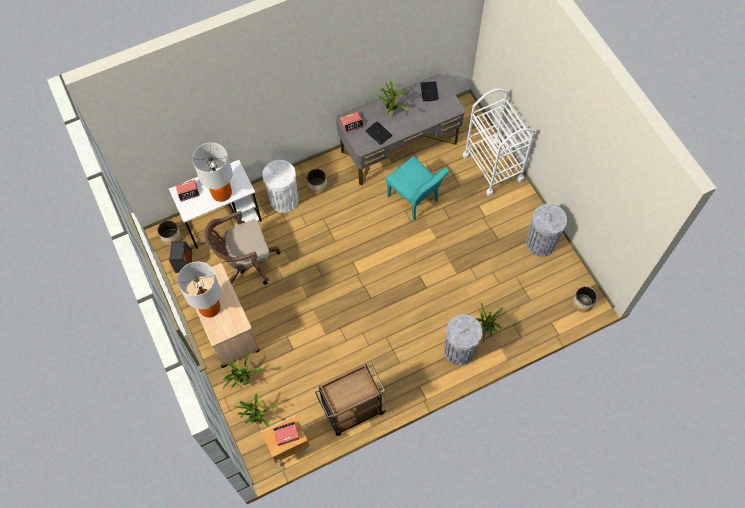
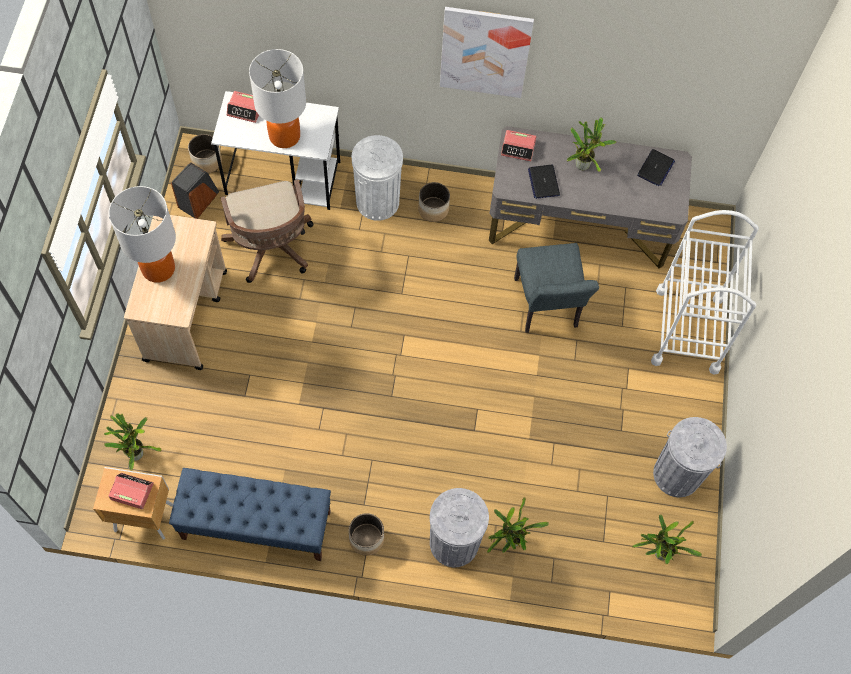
camera: 30 degrees right, 0 degrees up
(243, 381) = (155, 394): potted plant -> potted plant (659, 552)
(246, 262) = (271, 249): brown office chair -> brown office chair turned 120 degrees counterclockwise
(314, 80) = (485, 52): none -> picture
(352, 411) = (256, 525): brown cart -> blue bench
(415, 201) = (547, 308): turquoise chair -> grey chair
(582, 303) = (674, 594): planter -> planter (366, 538)

